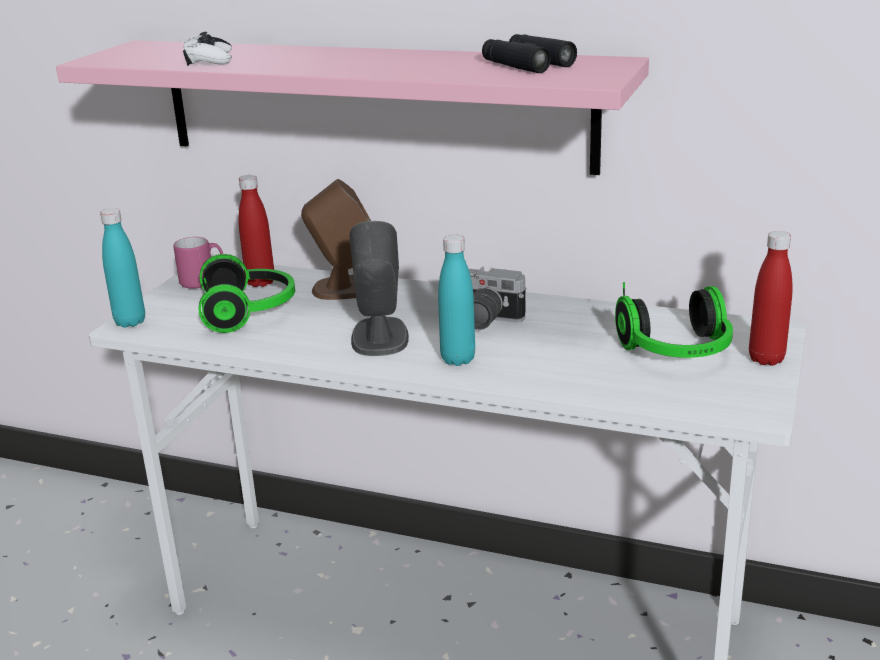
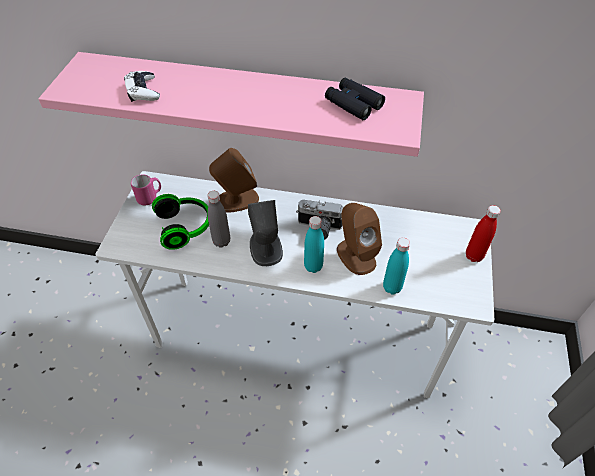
camera: 10 degrees left, 25 degrees up
(130, 322) = (117, 241): turquoise bottle -> turquoise bottle (392, 287)
(260, 282) = (184, 196): red bottle -> none
(305, 328) = (221, 241): none -> grey bottle
(540, 350) = (356, 255): none -> brown speaker
(678, 353) = (428, 253): headphones -> none

